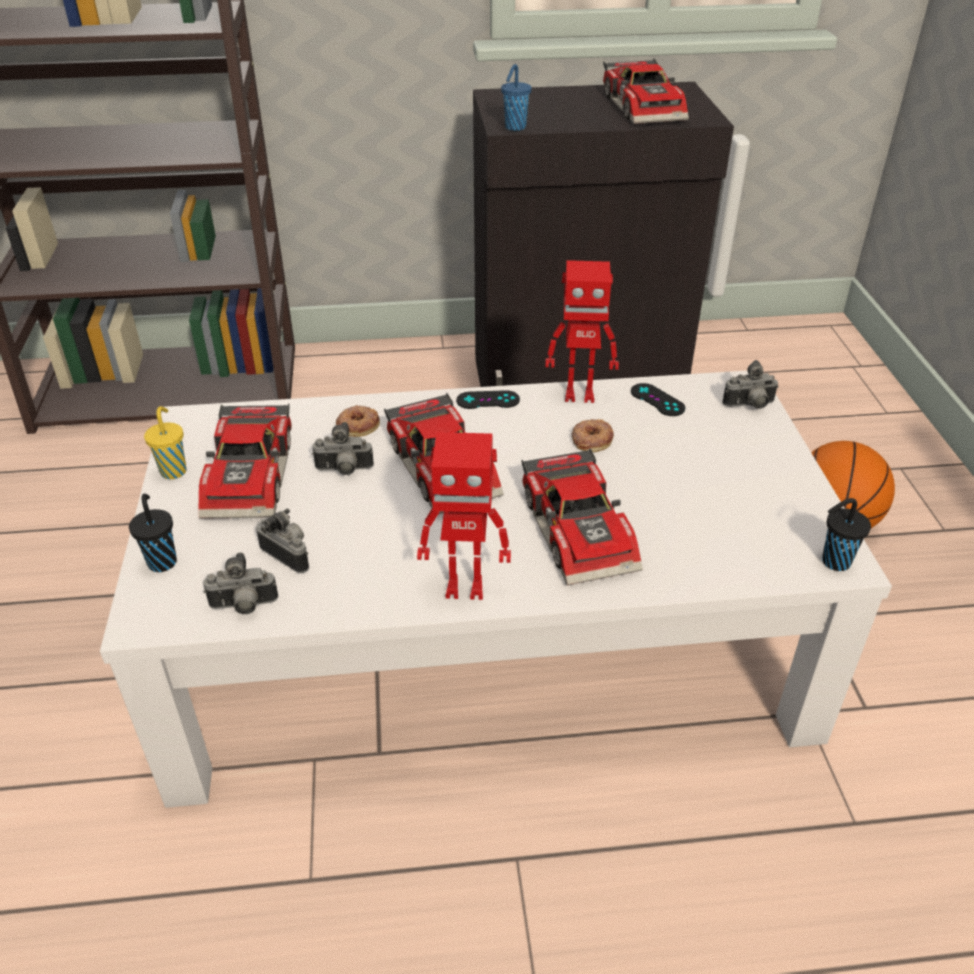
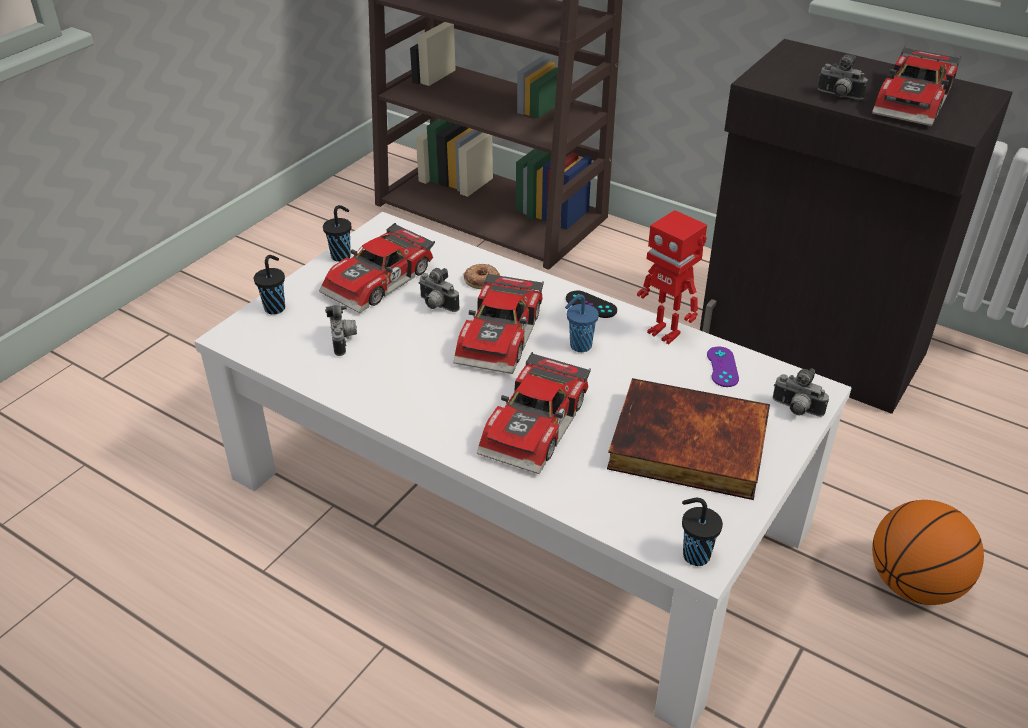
camera: 40 degrees right, 0 degrees up
(174, 470) = (342, 256): yellow cup -> black cup
(243, 607) = (285, 357): camera -> camera (838, 96)
(465, 586) = (417, 418): toy robot -> none
(514, 128) = (763, 84): blue cup -> blue cup (579, 346)
(591, 439) = (629, 369): donut -> none
(657, 400) = (722, 367): black game controller -> purple game controller
(715, 478) = (686, 446): none -> book

